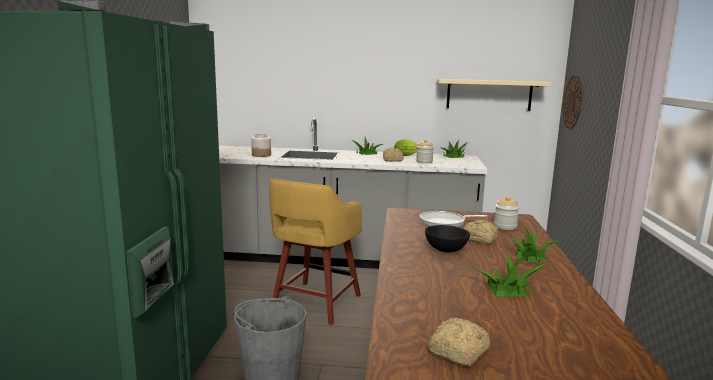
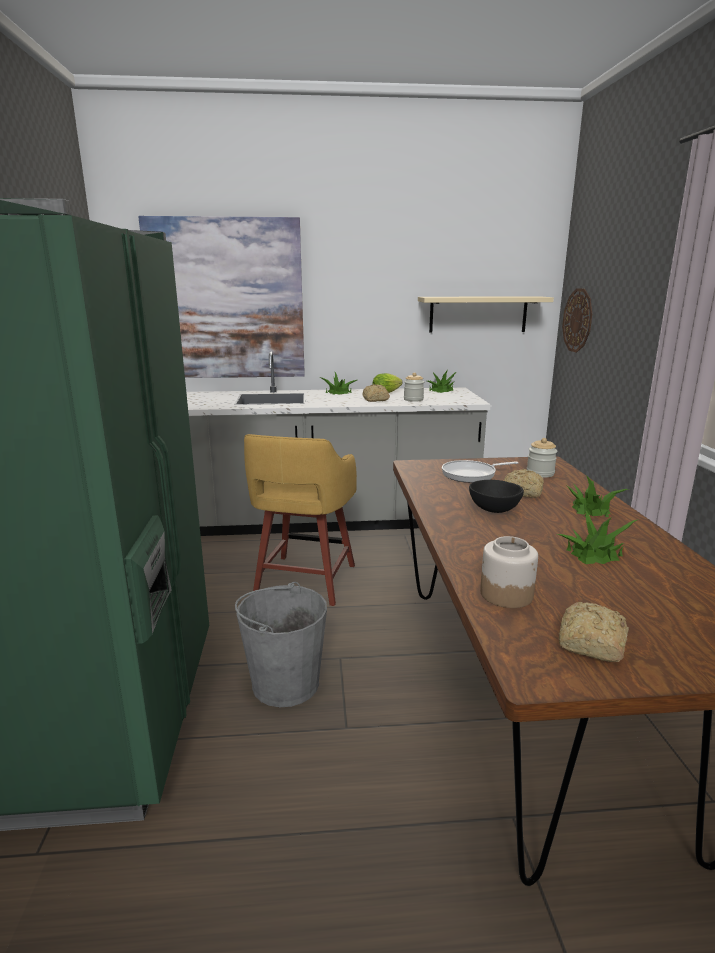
camera: 10 degrees left, 5 degrees up
(261, 155) = (210, 402): jar -> jar (506, 594)
(284, 77) = (226, 300): none -> picture

